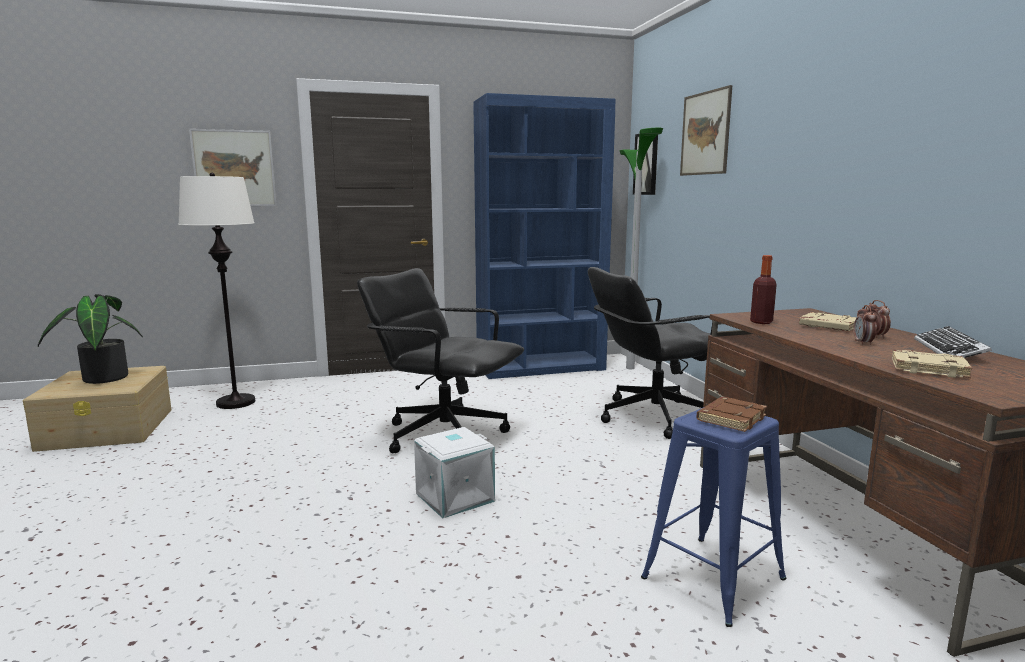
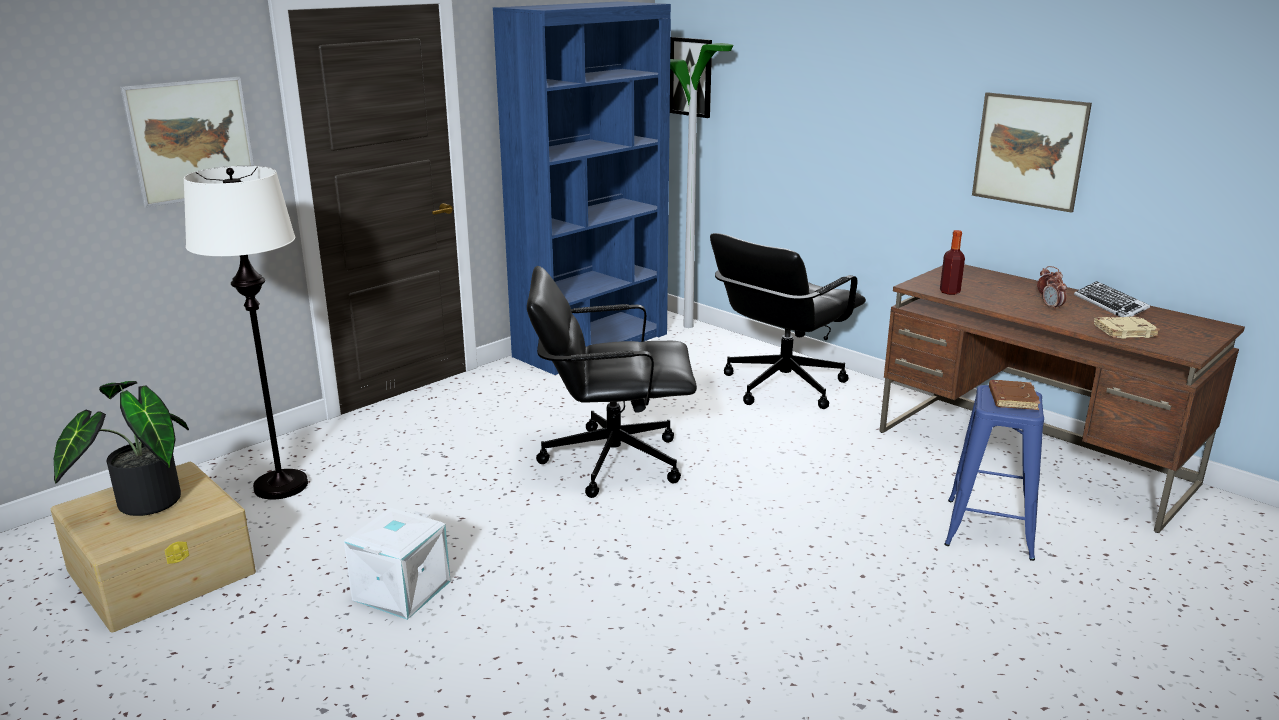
camera: 30 degrees left, 10 degrees up
(454, 496) = (718, 525): white storage box -> white storage box (401, 590)
(705, 133) = (796, 60): picture -> picture (1029, 151)
(827, 326) = (1001, 288): beige book -> none

